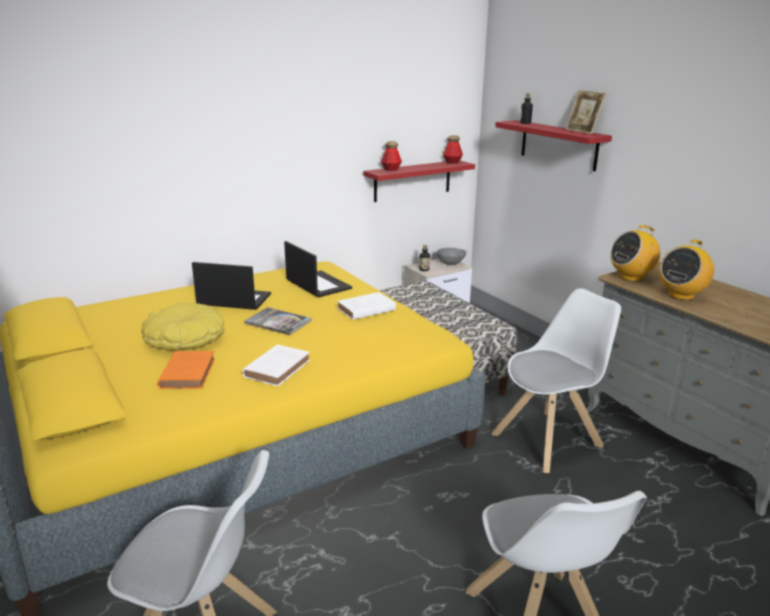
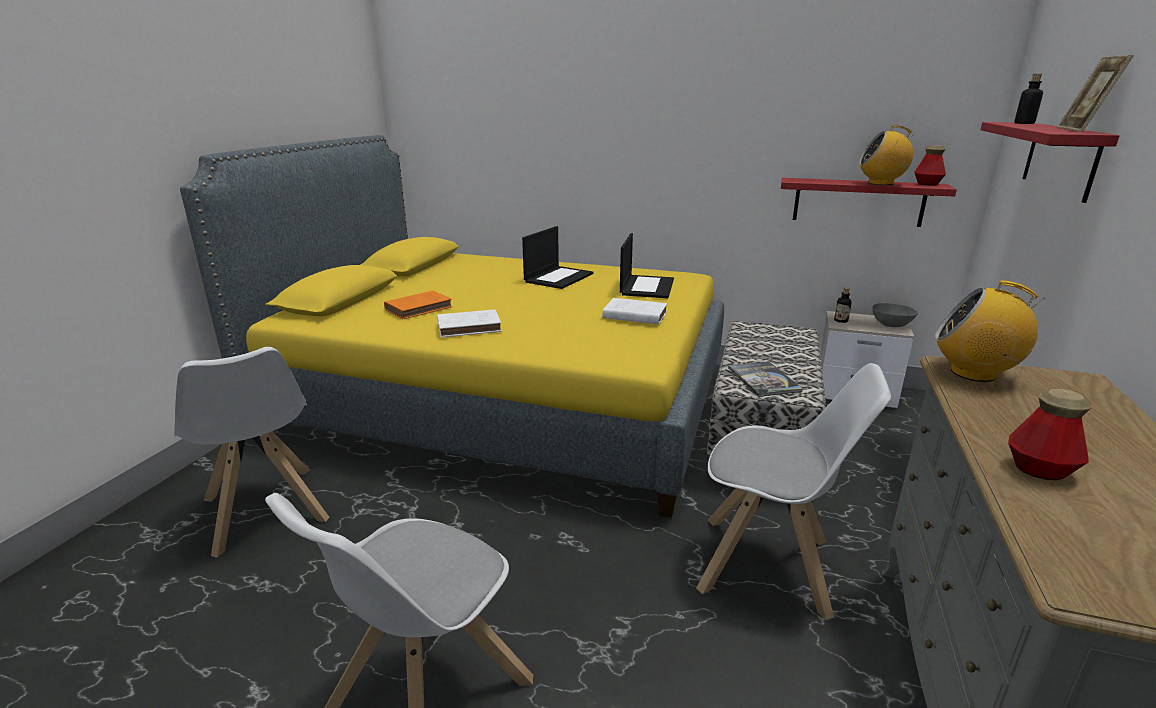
camera: 50 degrees right, 0 degrees up
(184, 339) = (469, 289): yellow pillow -> none
(233, 300) = (559, 277): laptop -> laptop turned 60 degrees clockwise
(278, 322) = (546, 300): book -> book (763, 380)
(391, 169) = (817, 180): bottle -> bottle (1040, 470)
(681, 295) = (1004, 421): radio -> radio (881, 183)

